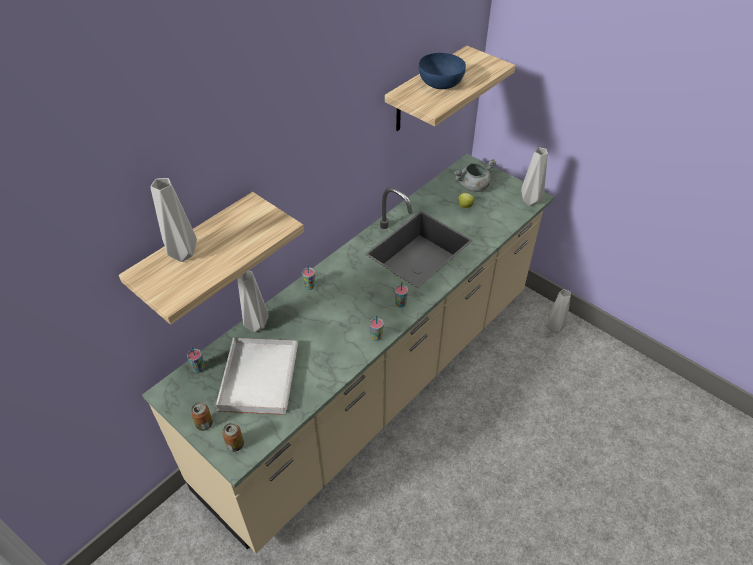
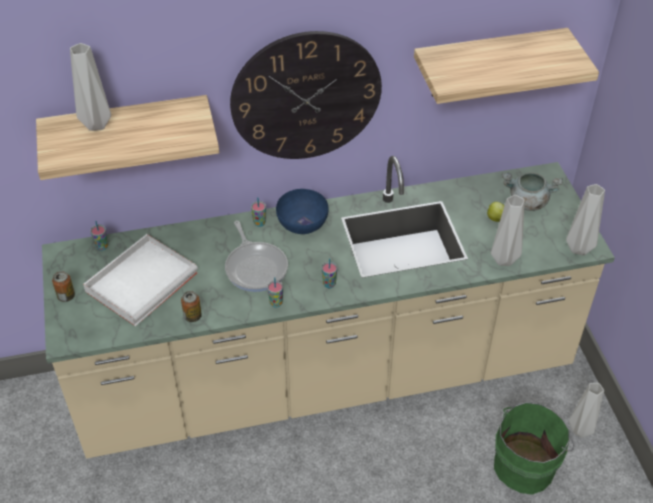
camera: 35 degrees right, 0 degrees up
(235, 444) = (74, 327): can -> can (192, 316)
(257, 325) = (182, 235): grey vase -> grey vase (505, 260)
(320, 164) = (306, 96): none -> wall clock
(337, 319) = (256, 267): none -> frying pan
(440, 83) = (486, 59): blue bowl -> blue bowl (301, 223)
(543, 368) = (526, 464): none -> green bucket

